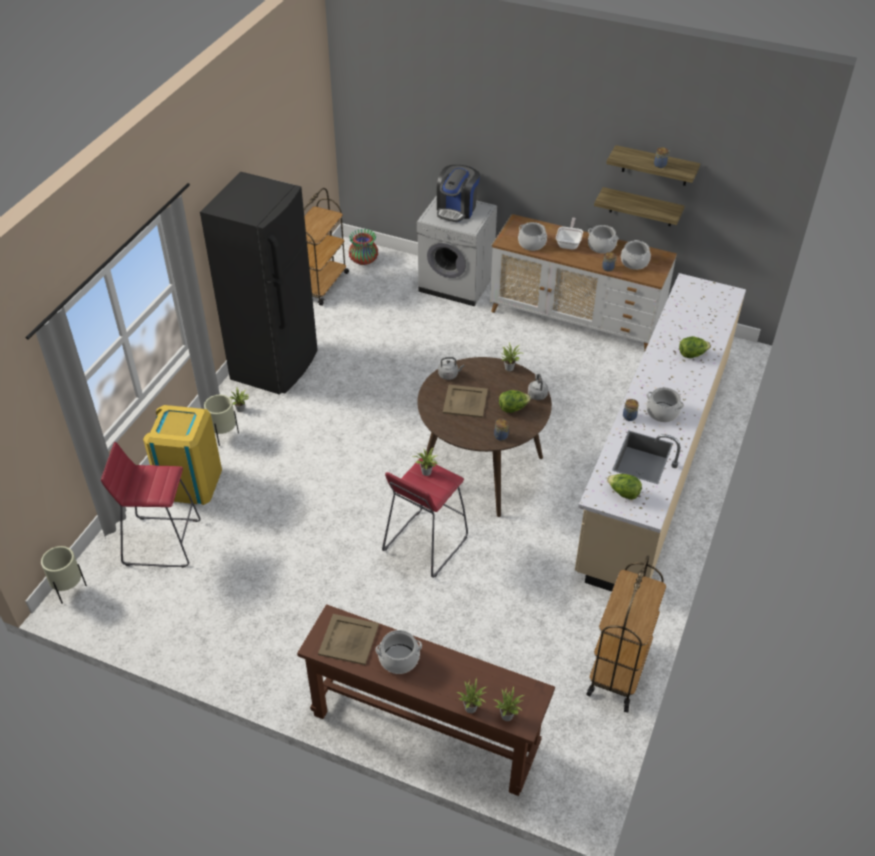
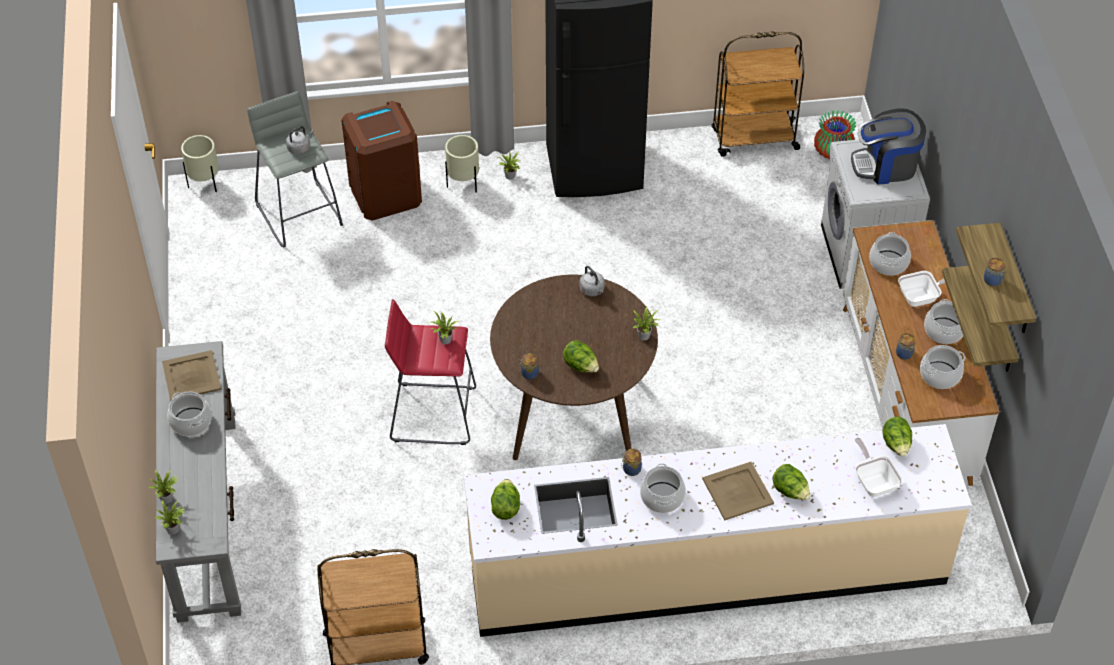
camera: 60 degrees right, 5 degrees up
(161, 541) = (300, 213): red stool -> grey stool
(190, 482) = (385, 193): yellow trash can -> brown trash can
(424, 730) = (207, 517): brown console table -> grey console table
(465, 401) = (560, 321): beige tray -> beige tray (737, 491)
(537, 394) = (619, 377): grey kettle -> grey kettle (300, 147)
(682, 297) = (896, 445): none -> lettuce
(705, 318) = (874, 481): none -> frying pan

